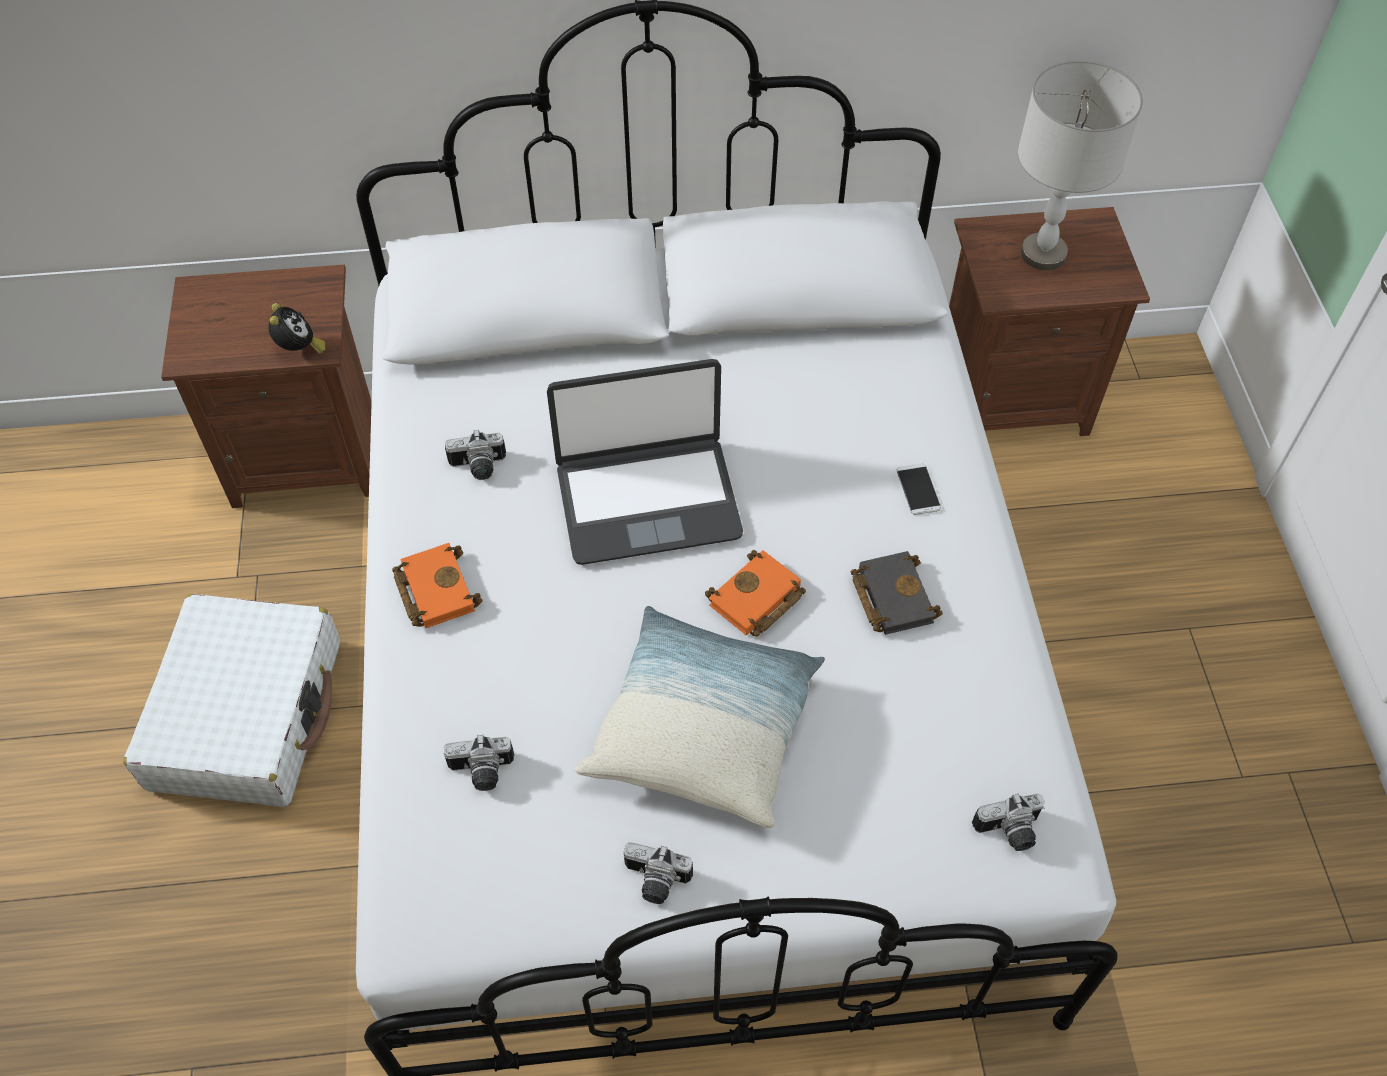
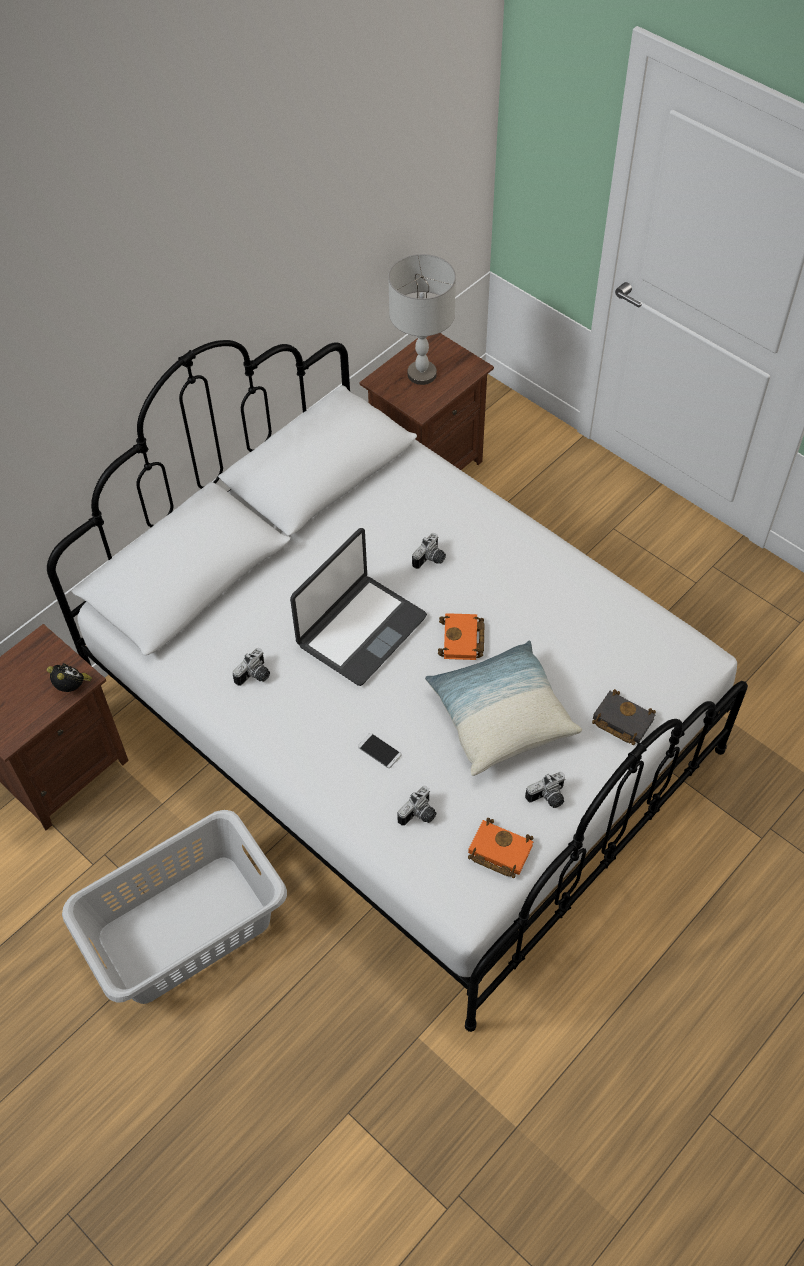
camera: 40 degrees left, 0 degrees up
(248, 714) = (183, 928): white suitcase -> grey laundry basket
(434, 589) = (300, 751): orange book -> orange book (497, 851)
(890, 596) = (521, 594): black book -> black book (620, 721)
(918, 489) = (483, 534): phone -> phone (379, 751)
(1009, 832) = (671, 660): camera -> camera (431, 560)

